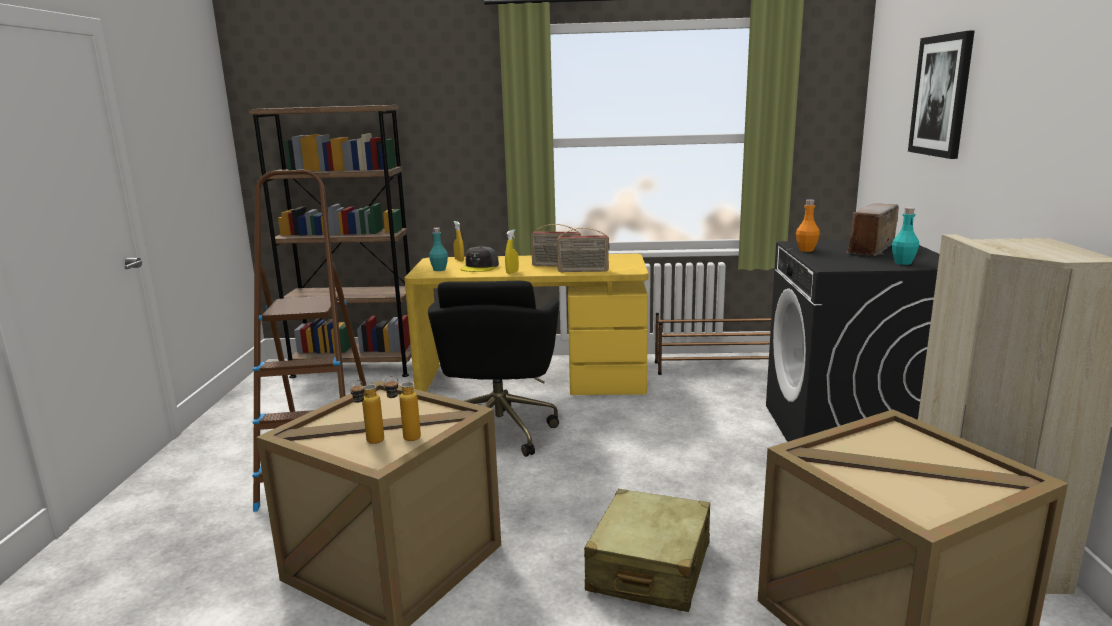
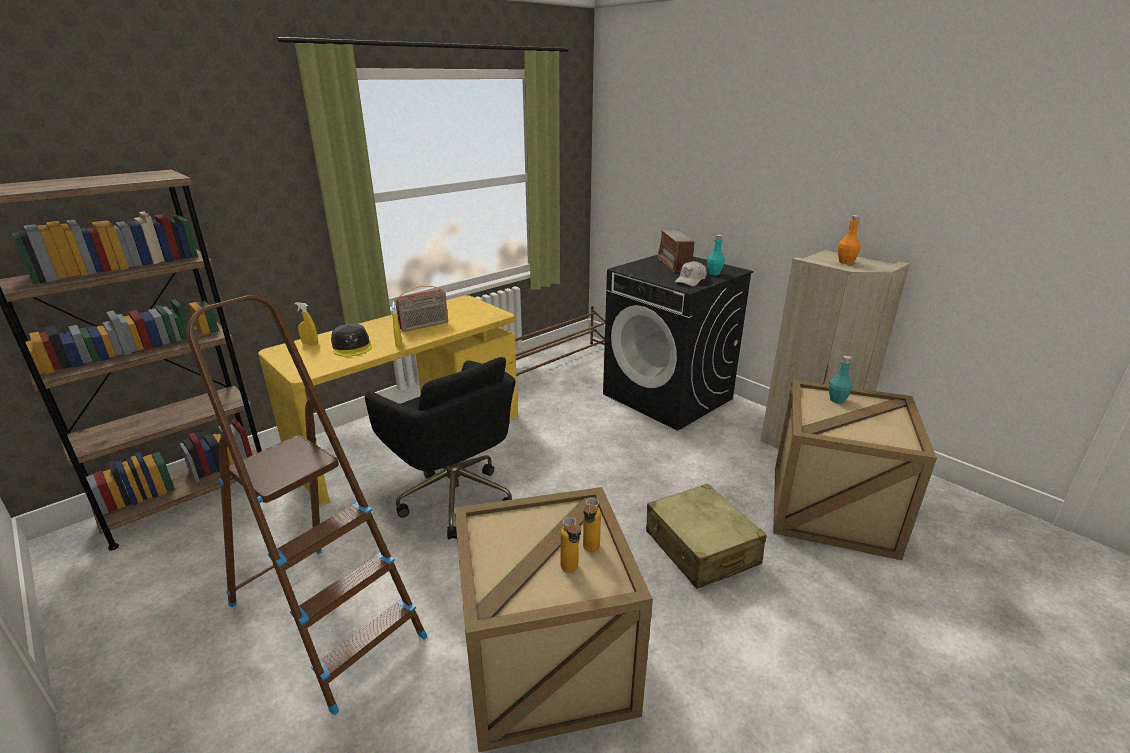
camera: 45 degrees left, 10 degrees up
(439, 269) = (314, 362): turquoise bottle -> turquoise bottle (837, 400)
(583, 271) = (460, 326): radio -> none
(806, 250) = (643, 274): orange bottle -> orange bottle (845, 262)
(850, 263) = (690, 280): none -> white cap
(941, 96) = (694, 147): picture -> none

